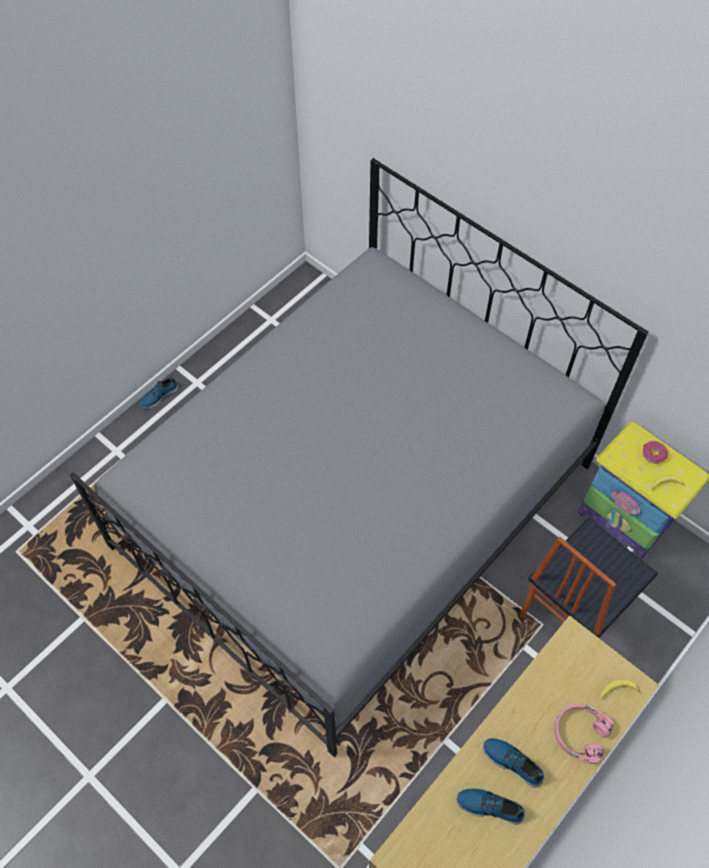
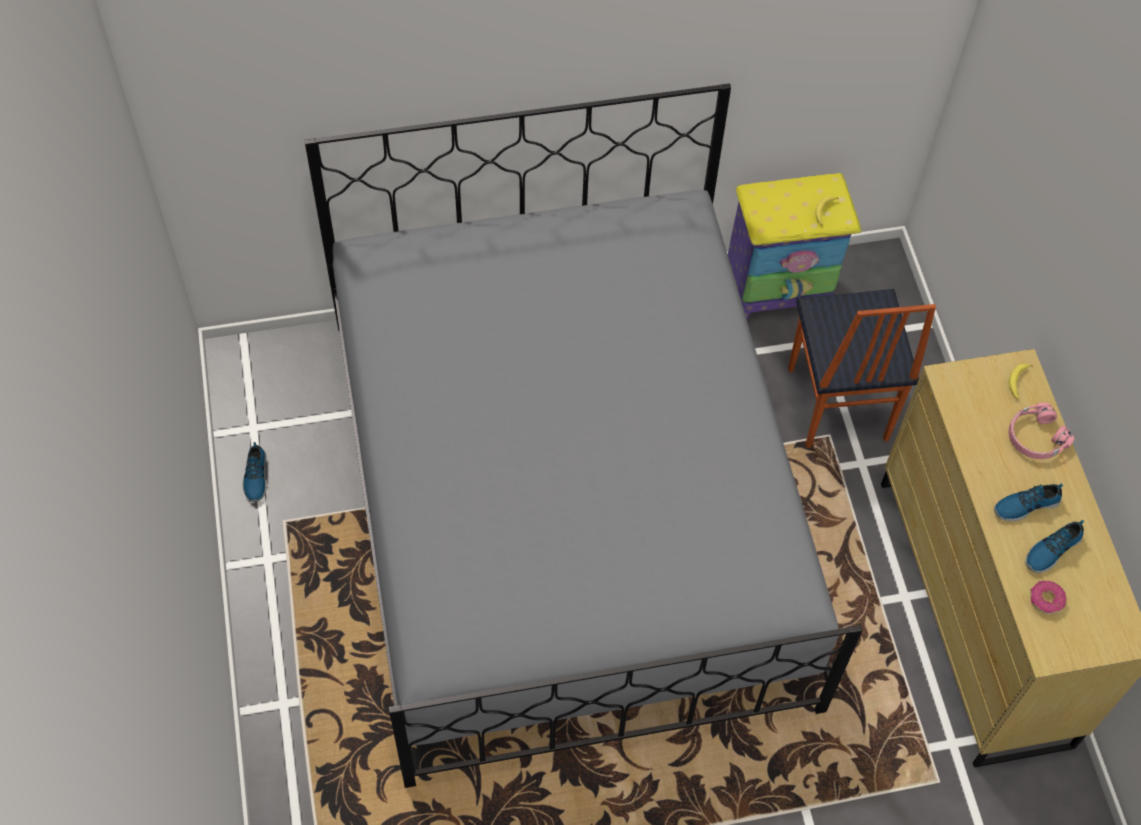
camera: 55 degrees left, 0 degrees up
(158, 395) = (247, 611): shoe -> shoe (255, 477)
(653, 454) = (786, 197): donut -> donut (1046, 600)

